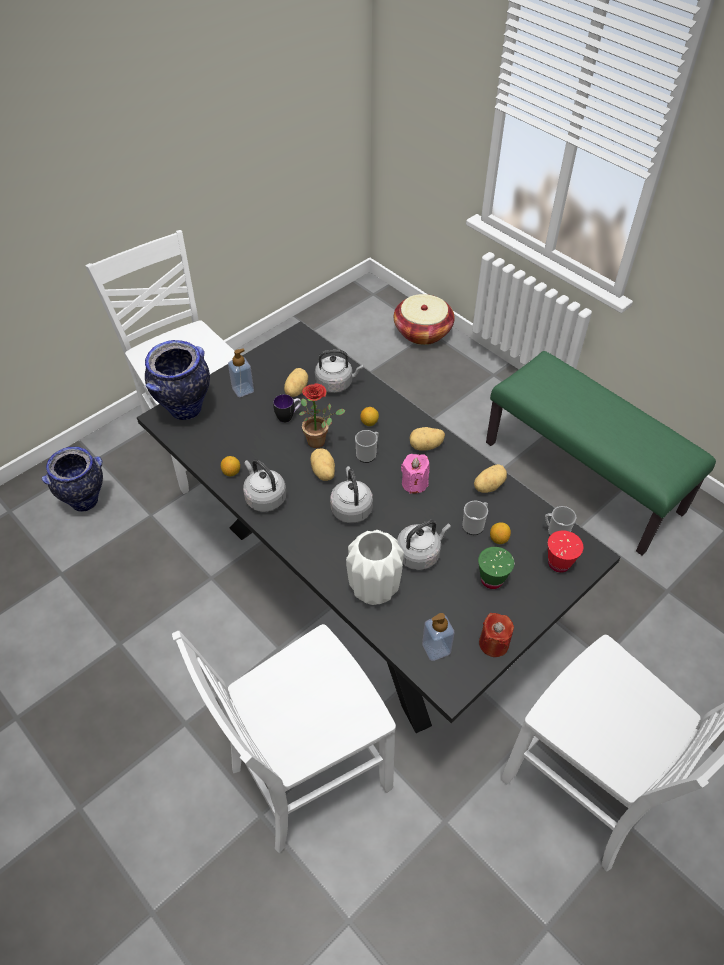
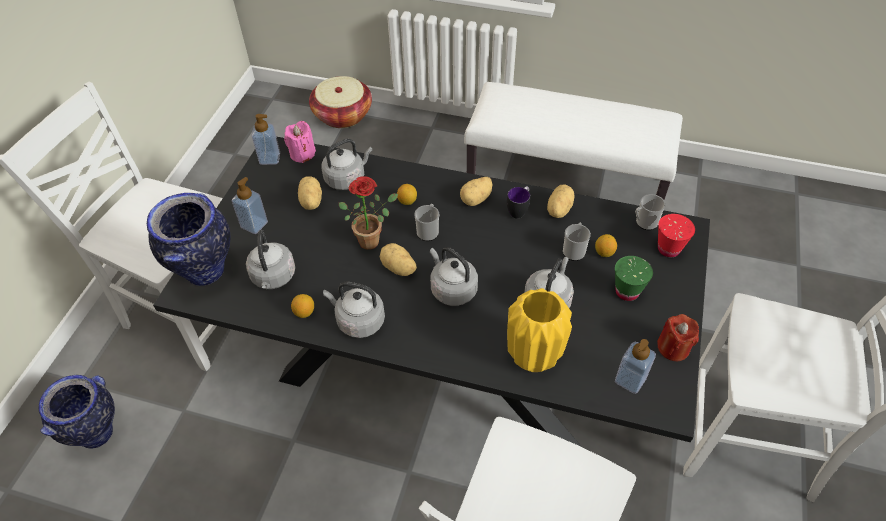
camera: 30 degrees left, 0 degrees up
(228, 436) = (273, 277): none -> grey kettle
(288, 416) = (323, 230): mug -> mug (519, 210)
(290, 342) = (270, 158): none -> soap dispenser
(374, 590) = (534, 356): white vase -> yellow vase
(414, 483) = (492, 238): pink candle -> pink candle (302, 154)
(583, 477) = (565, 182): green bench -> white bench

